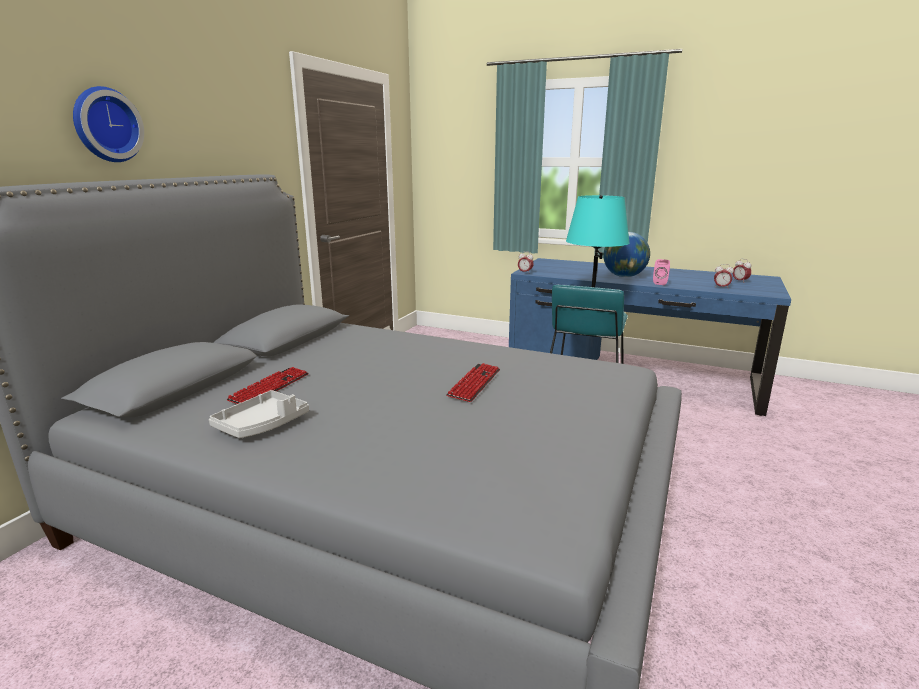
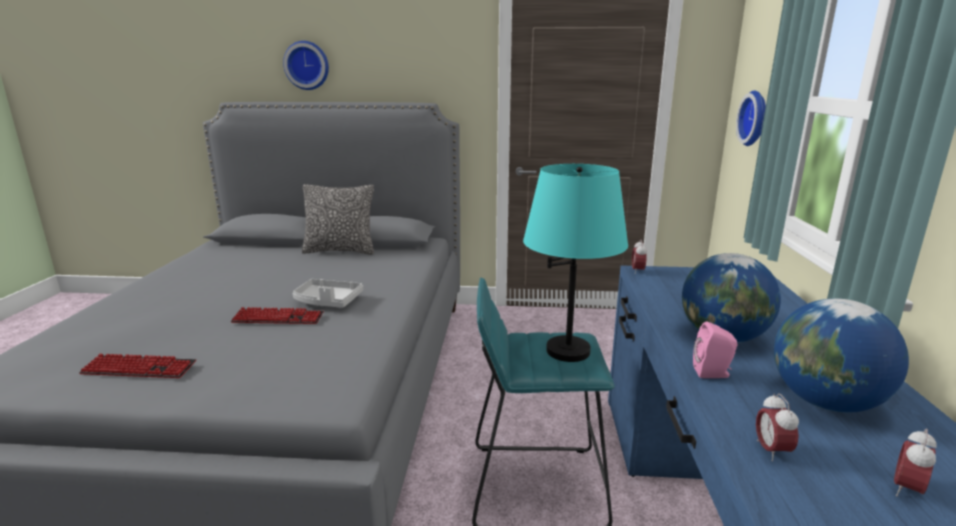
camera: 70 degrees right, 0 degrees up
(262, 424) = (202, 270): grey tray -> grey tray (328, 301)
(270, 388) = (268, 259): keyboard -> keyboard (139, 369)
(294, 354) = (340, 250): none -> pillow
(460, 174) = (756, 118): none -> wall clock
(685, 277) = (825, 402): none -> globe

